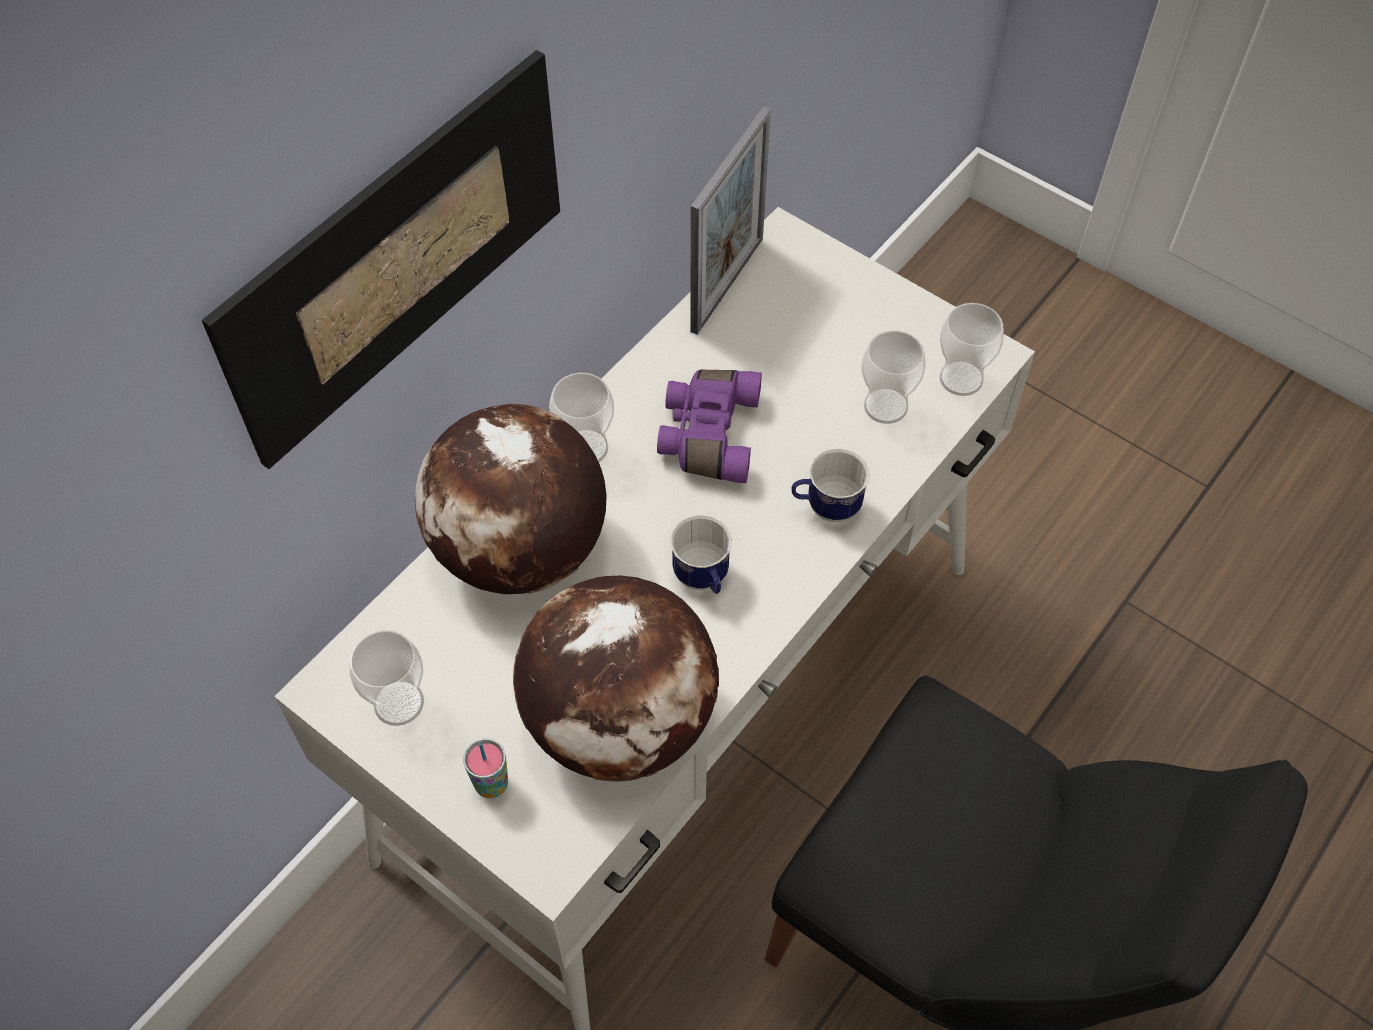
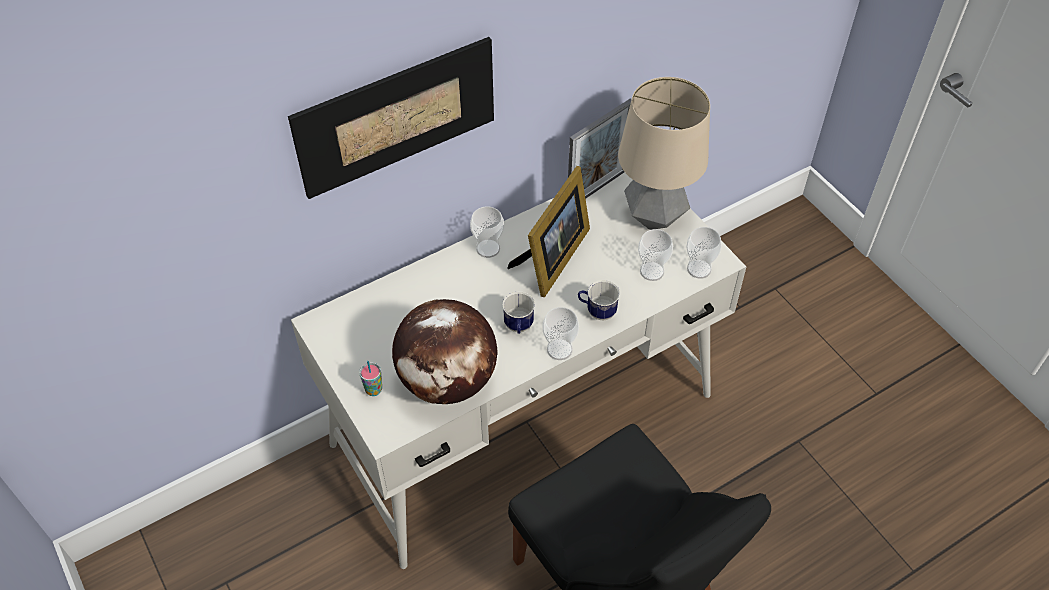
camera: 20 degrees right, 5 degrees down
(398, 703) = (346, 340): cup -> cup (559, 349)
(520, 550) = (434, 287): globe -> none
(707, 434) = (552, 259): purple binoculars -> picture frame
(846, 307) = (654, 216): none -> table lamp

